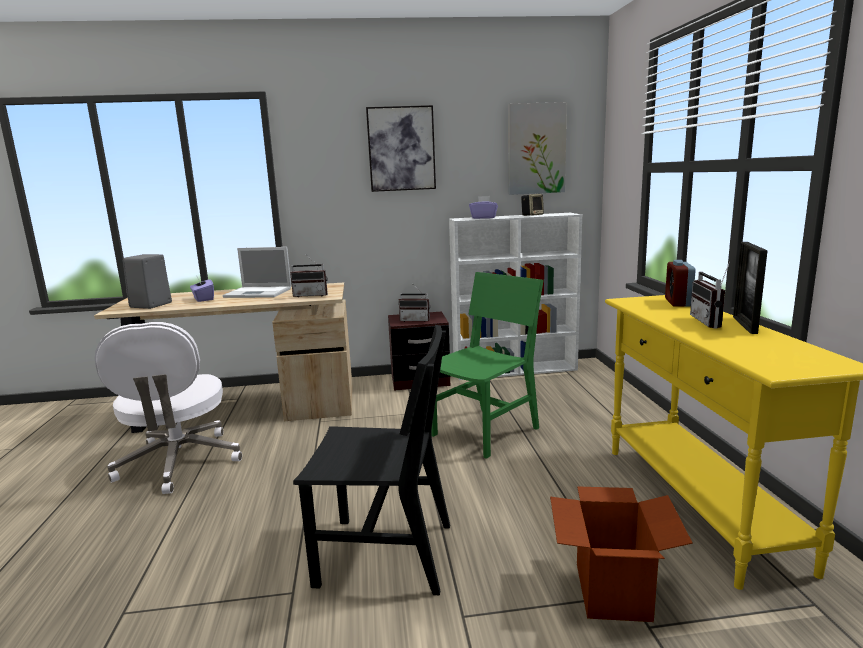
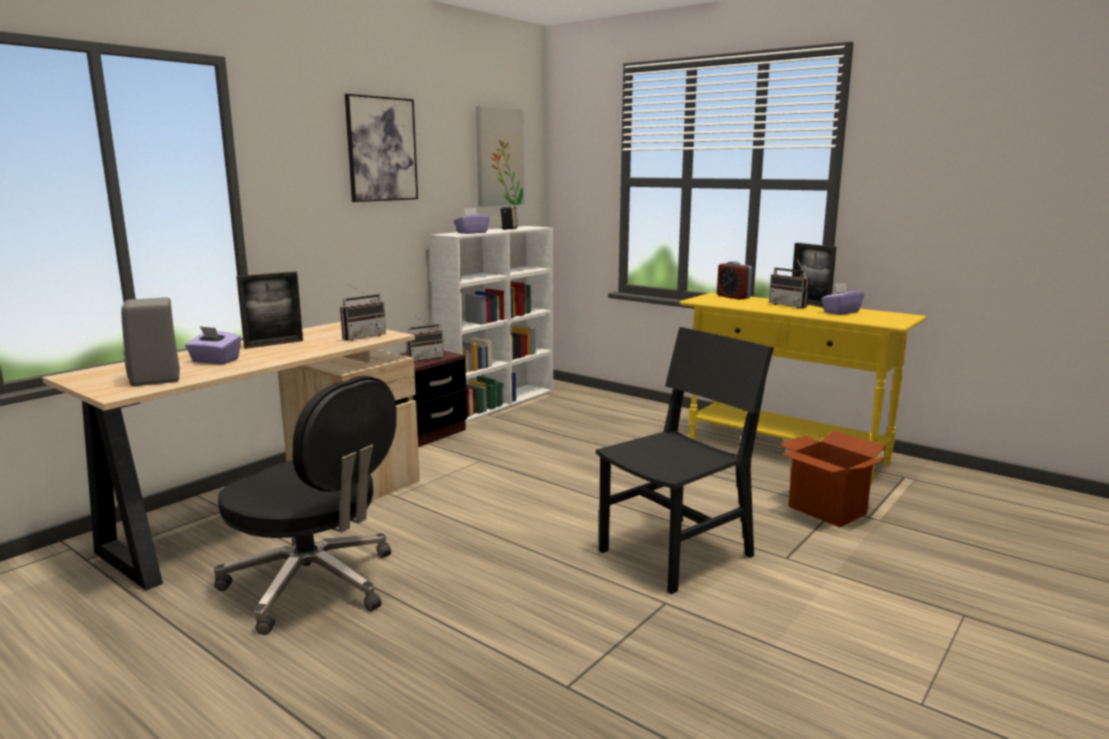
camera: 45 degrees left, 0 degrees up
(179, 463) = (314, 585): white office chair -> black office chair
(259, 293) = (274, 344): laptop -> picture frame
(485, 431) = (575, 454): green chair -> none
(750, 342) = (840, 312): none -> purple tissue box

